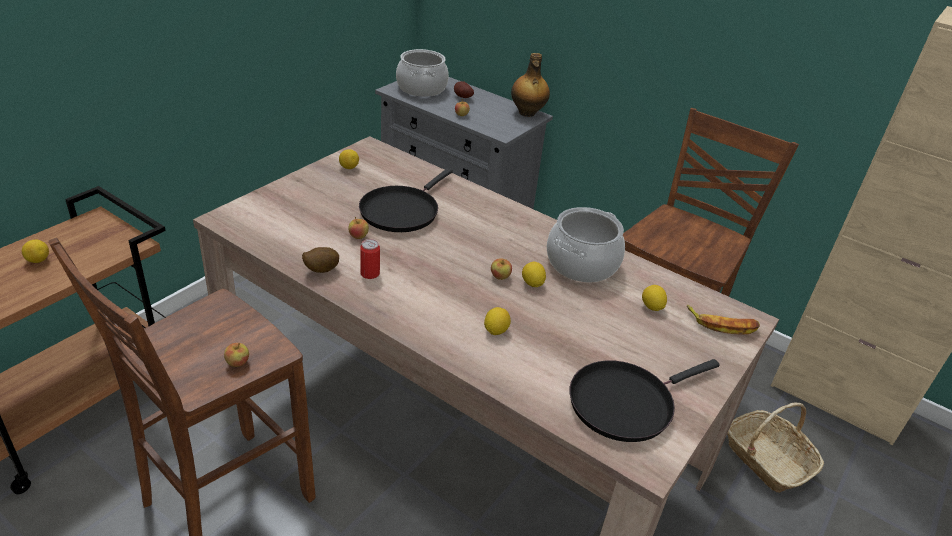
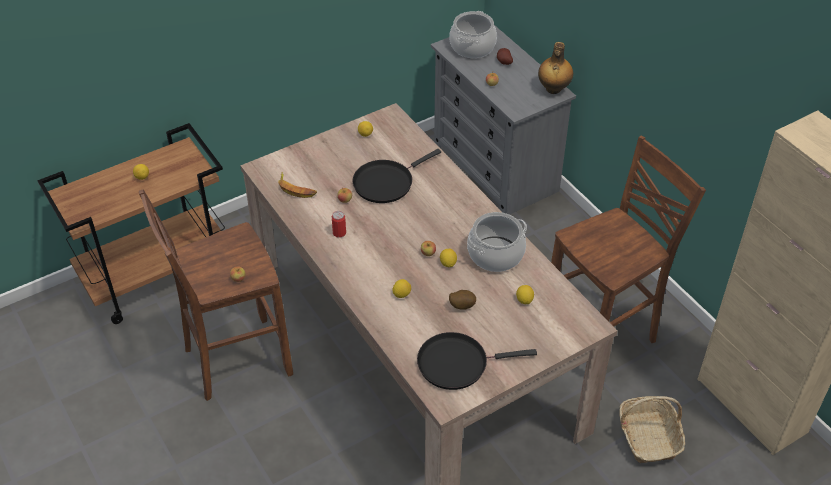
camera: 25 degrees right, 10 degrees up
(320, 270) = (308, 224): potato -> potato (461, 305)
(722, 324) = (568, 325): banana -> banana (296, 189)

